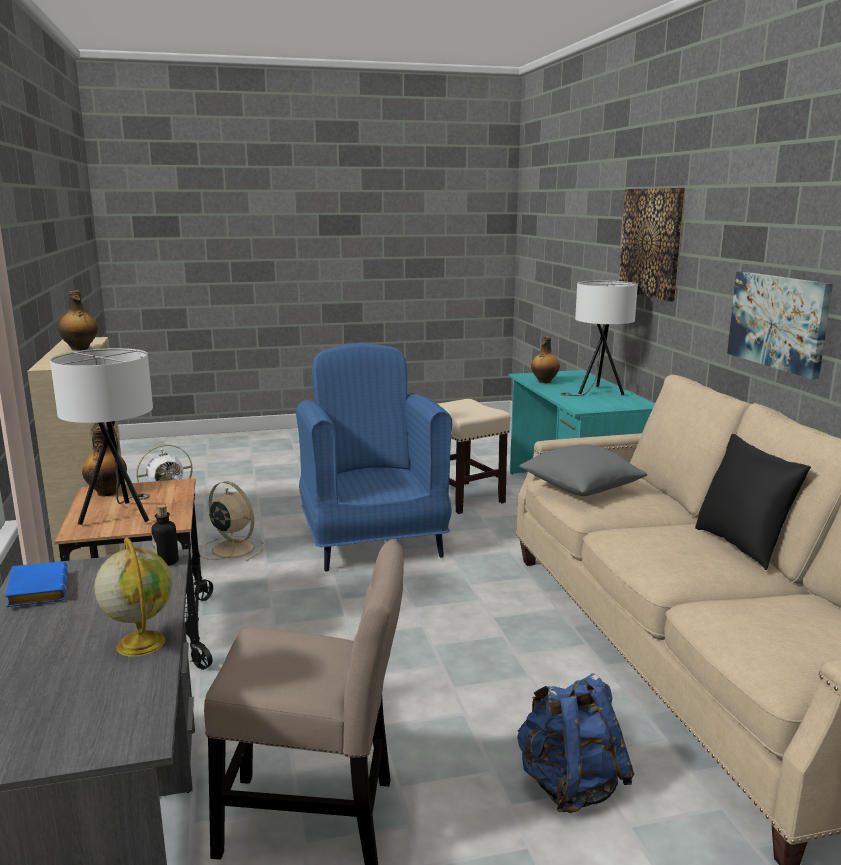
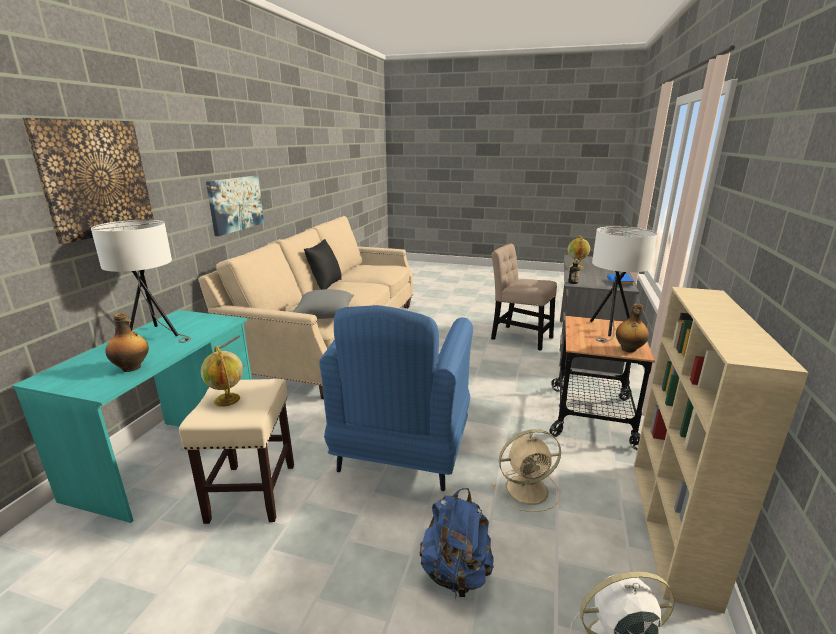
camera: 150 degrees left, 5 degrees up
(80, 349) = (721, 323): bottle -> none
(232, 548) = (528, 489): beige fan -> beige fan turned 75 degrees counterclockwise
(469, 407) = (227, 400): none -> globe
(569, 786) = (438, 326): blue backpack -> blue backpack (456, 573)

